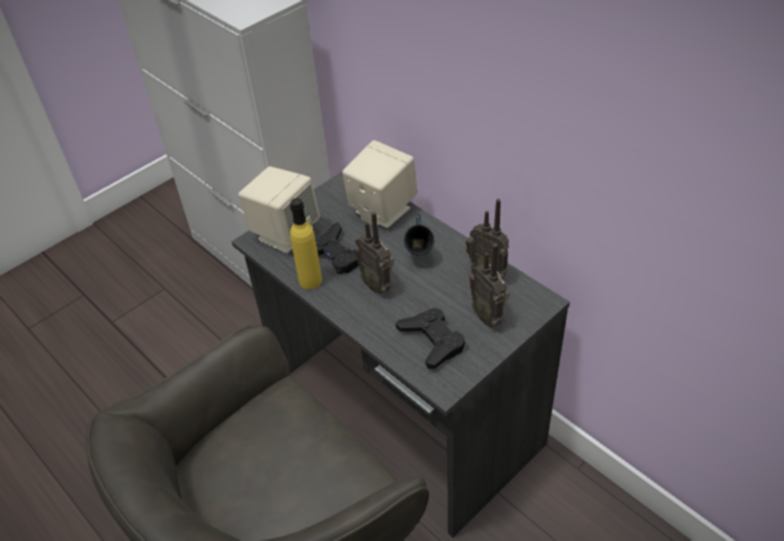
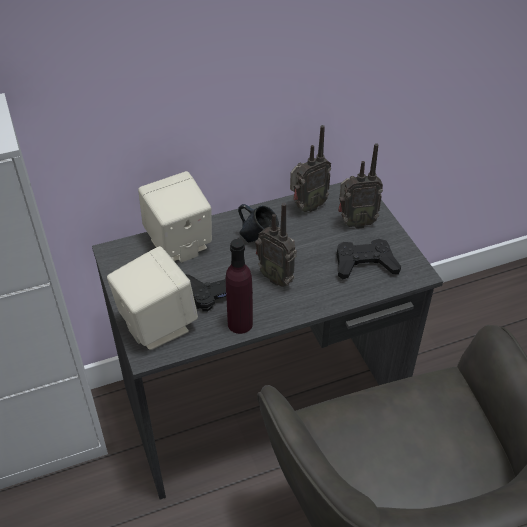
camera: 70 degrees left, 0 degrees up
(310, 280) = (240, 323): yellow bottle -> purple bottle
(377, 285) = (277, 277): radio -> radio turned 60 degrees clockwise

